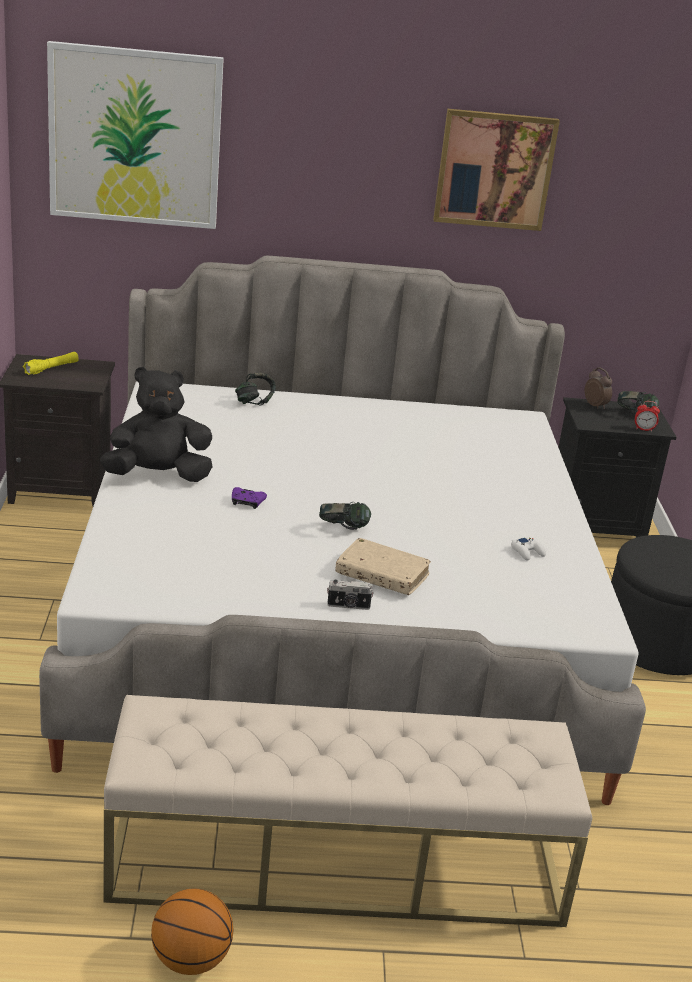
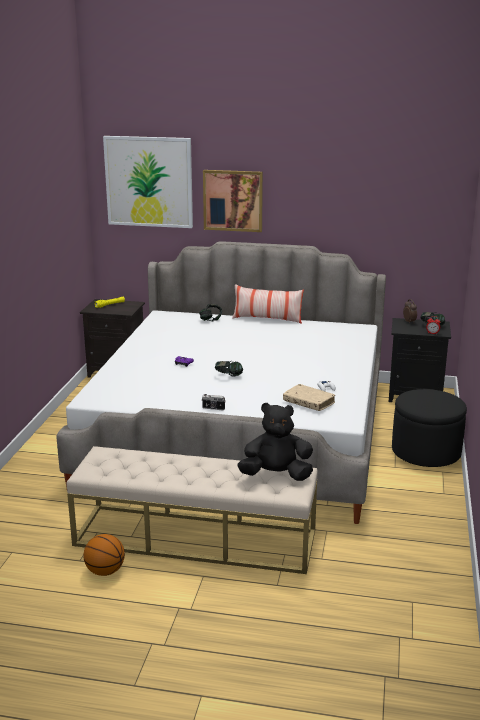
camera: 15 degrees right, 5 degrees down
(158, 476) = (142, 352): black plush toy -> black plush toy (276, 475)
(354, 400) = (267, 319): none -> pillow
(382, 575) = (238, 396): beige book -> beige book (308, 402)
(494, 170) = (339, 189): picture -> picture (233, 200)

